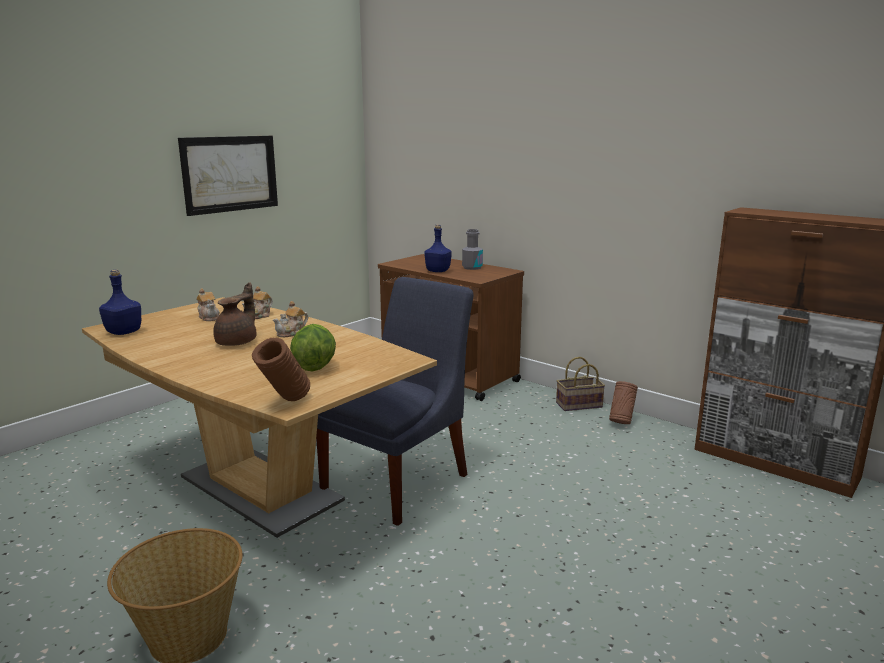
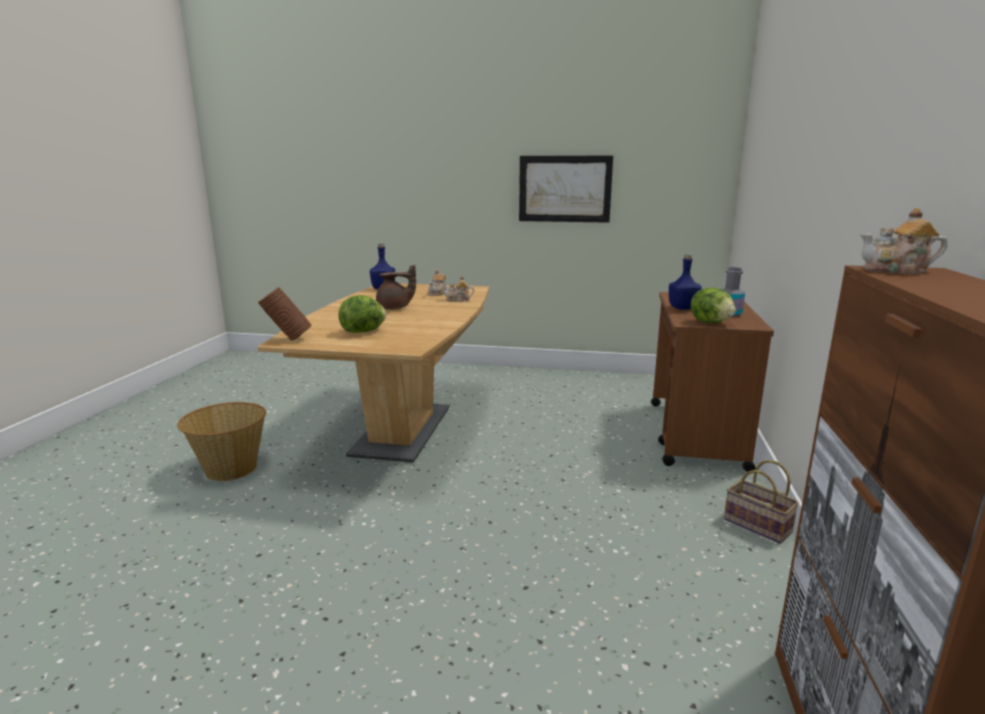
camera: 60 degrees right, 0 degrees up
(292, 333) = (431, 313): teapot -> teapot (897, 270)
(400, 480) = (466, 474): blue chair -> none
(486, 275) = (711, 323): none -> lettuce
(621, 422) = (761, 568): brown vase -> none

